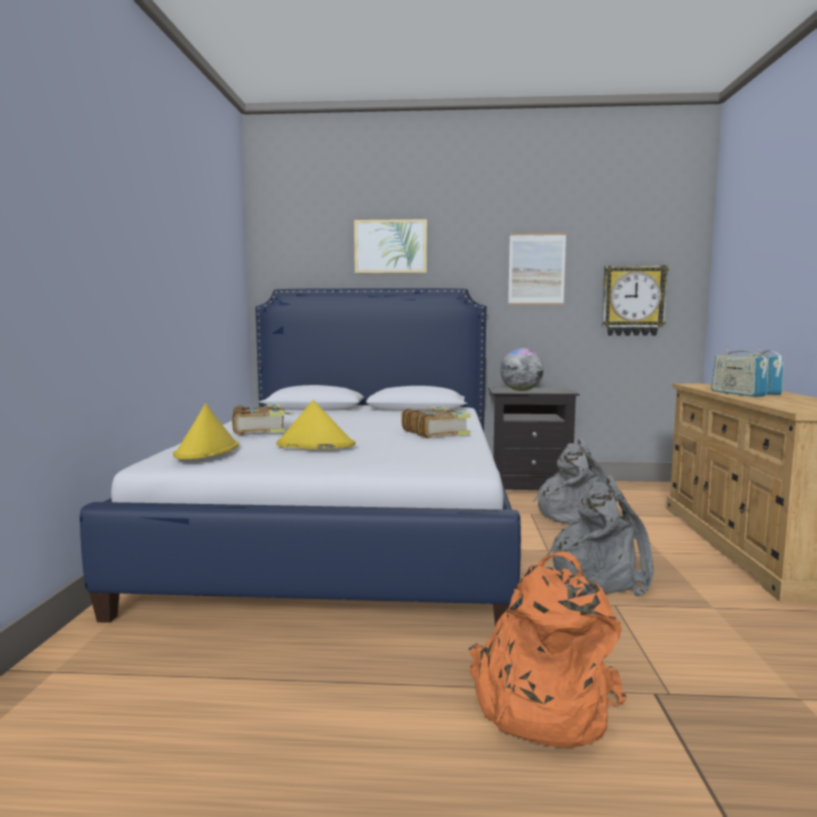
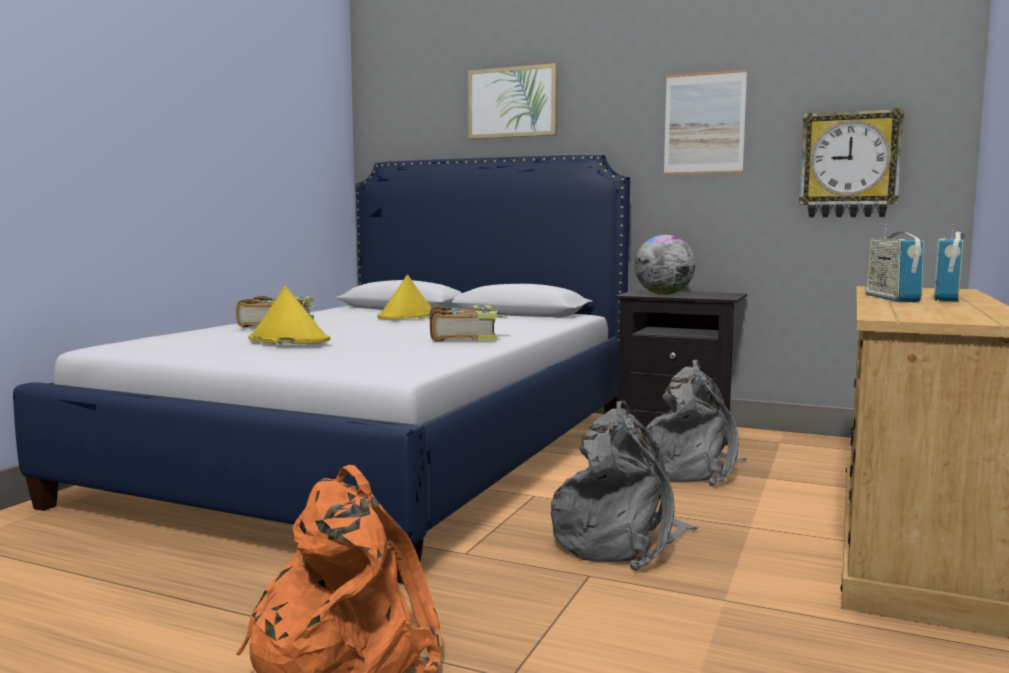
camera: 20 degrees right, 0 degrees up
(207, 451) = (165, 339): yellow hat -> yellow hat (407, 317)

